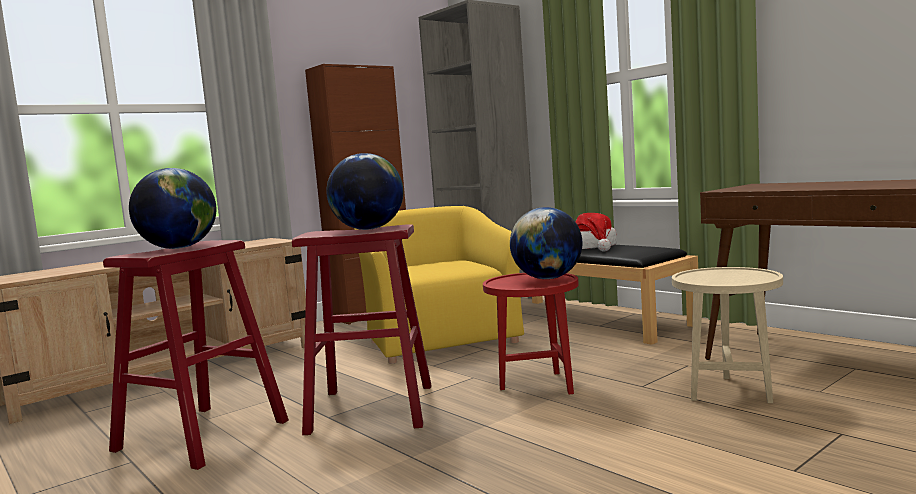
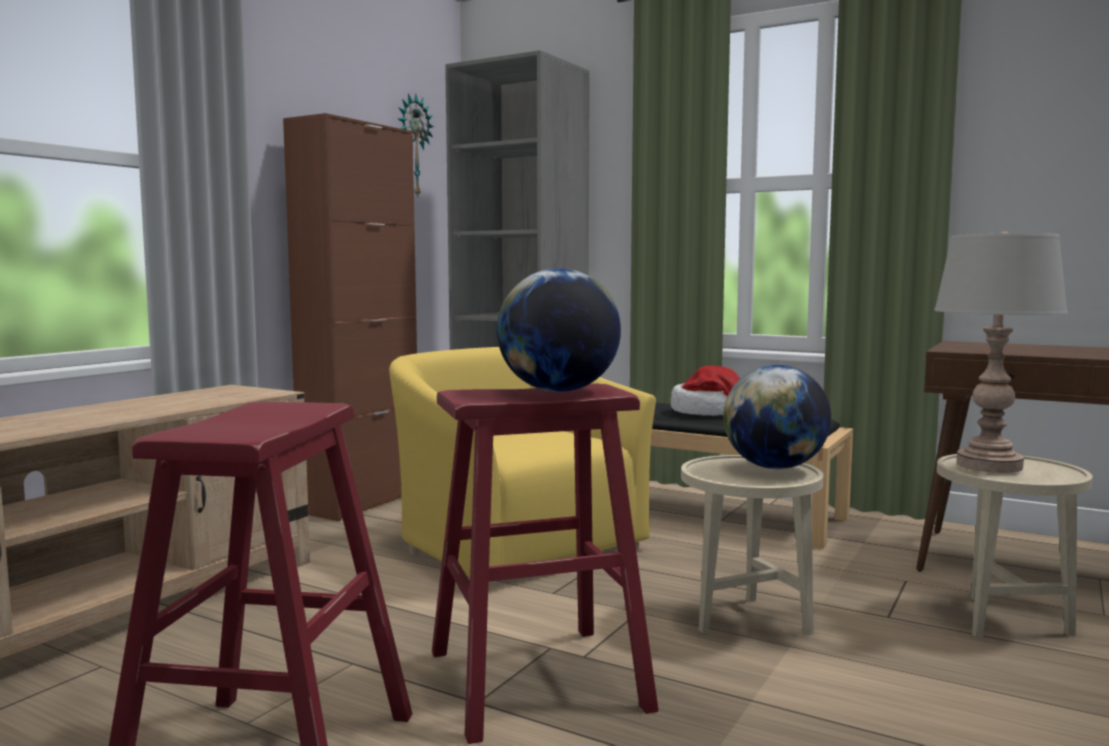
camera: 20 degrees left, 0 degrees up
(178, 248) = (260, 419): globe -> none
(410, 74) = (413, 146): none -> wall clock
(536, 385) = (746, 622): red side table -> beige side table
(709, 274) = (988, 465): none -> grey table lamp

